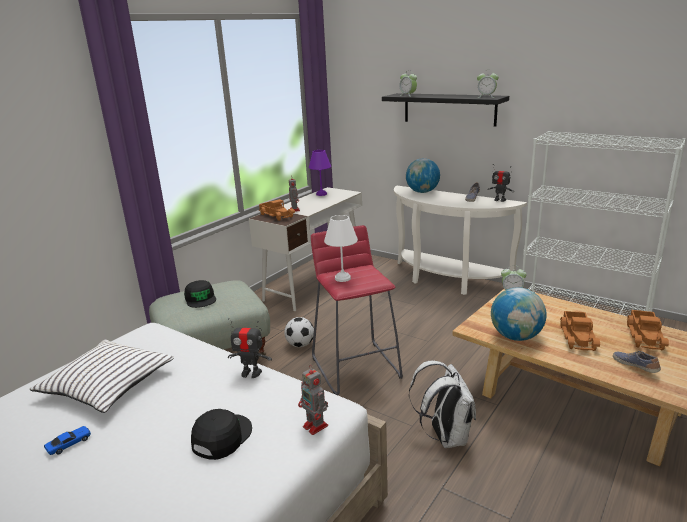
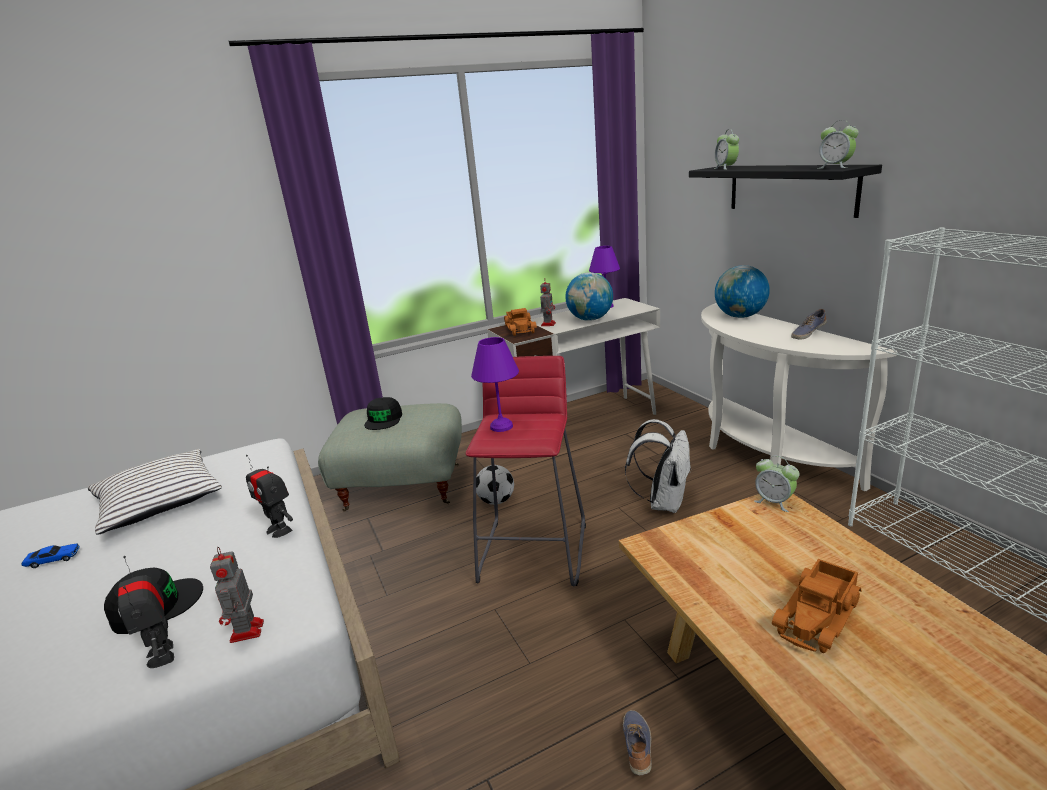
camera: 30 degrees right, 0 degrees up
(343, 278) = (502, 426): white table lamp -> purple table lamp
(445, 436) = (559, 699): white backpack -> white backpack (663, 502)
(499, 200) = (850, 341): toy robot -> toy robot (162, 654)
(516, 337) = (706, 580): globe -> globe (590, 319)
(635, 366) = (882, 716): shoe -> shoe (638, 747)
(646, 336) = (969, 660): toy truck -> none

